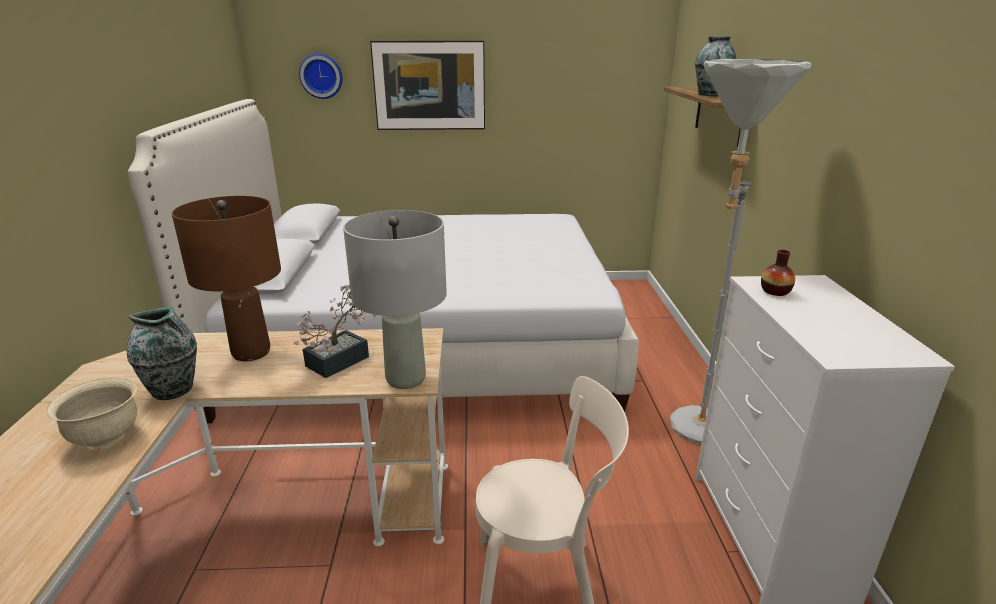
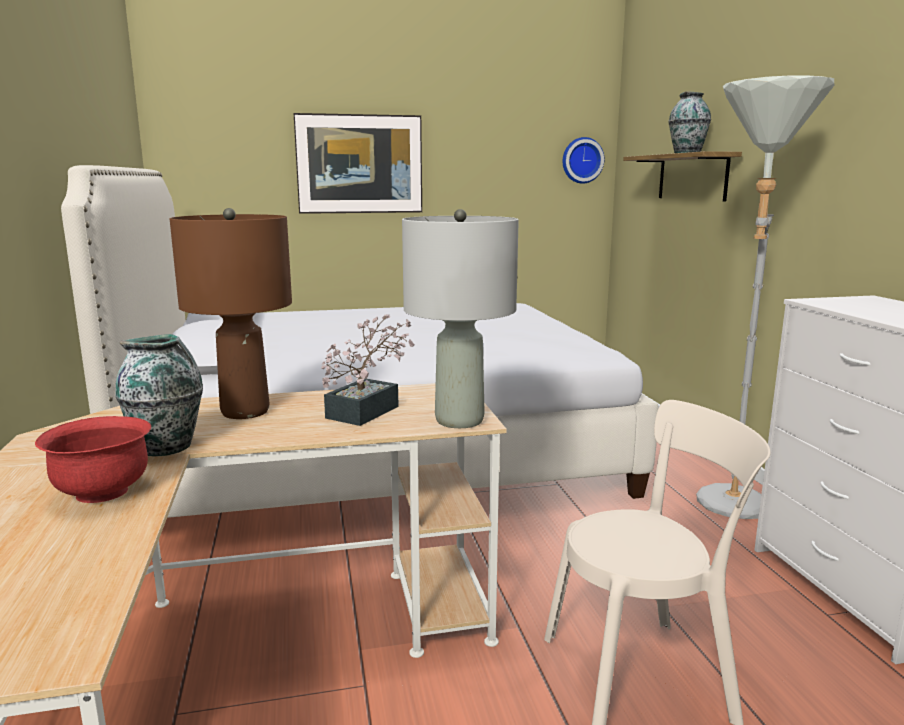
camera: 10 degrees left, 10 degrees down
(106, 436) = (103, 492): beige bowl -> red bowl
(321, 76) = (234, 151): wall clock -> wall clock (581, 160)
(775, 291) = (842, 304): vase -> none

